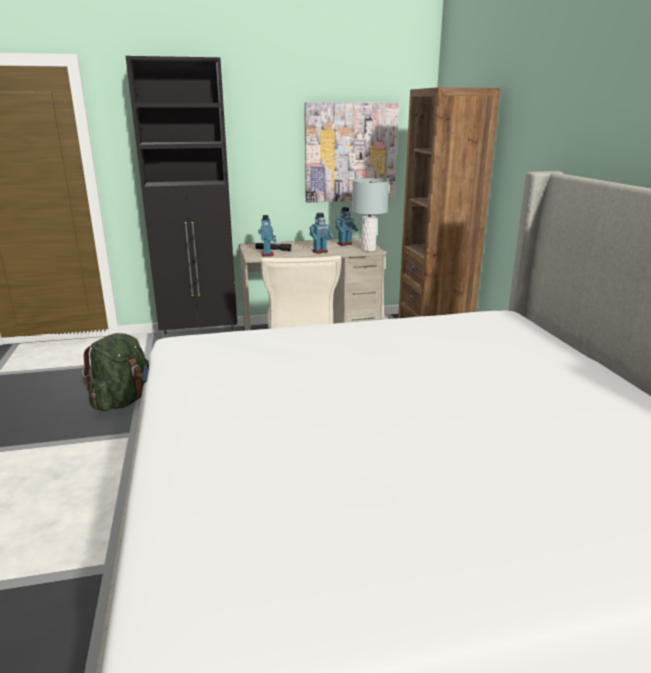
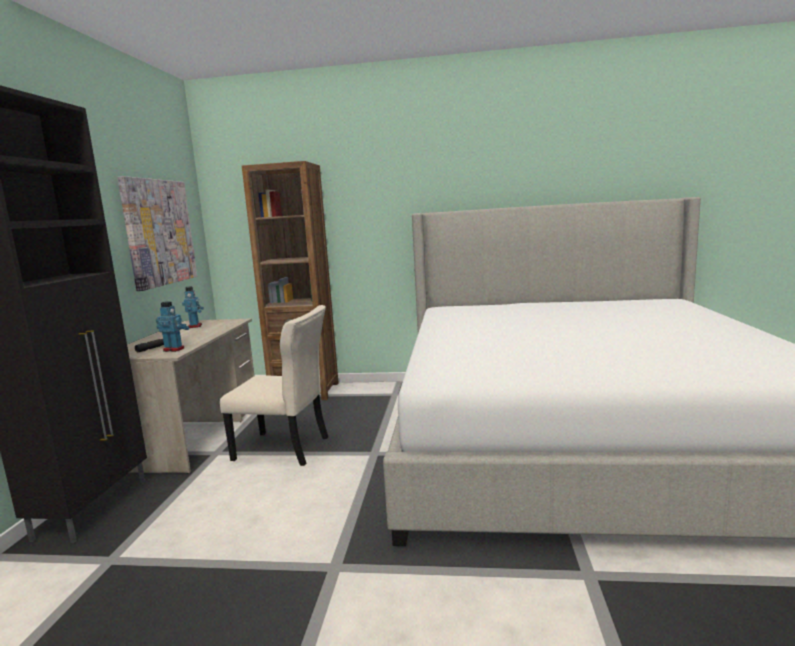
camera: 70 degrees left, 10 degrees down
(123, 401) = (228, 580): green backpack -> none
(320, 252) = (206, 333): toy robot -> none
(368, 249) = (231, 321): grey table lamp -> none

